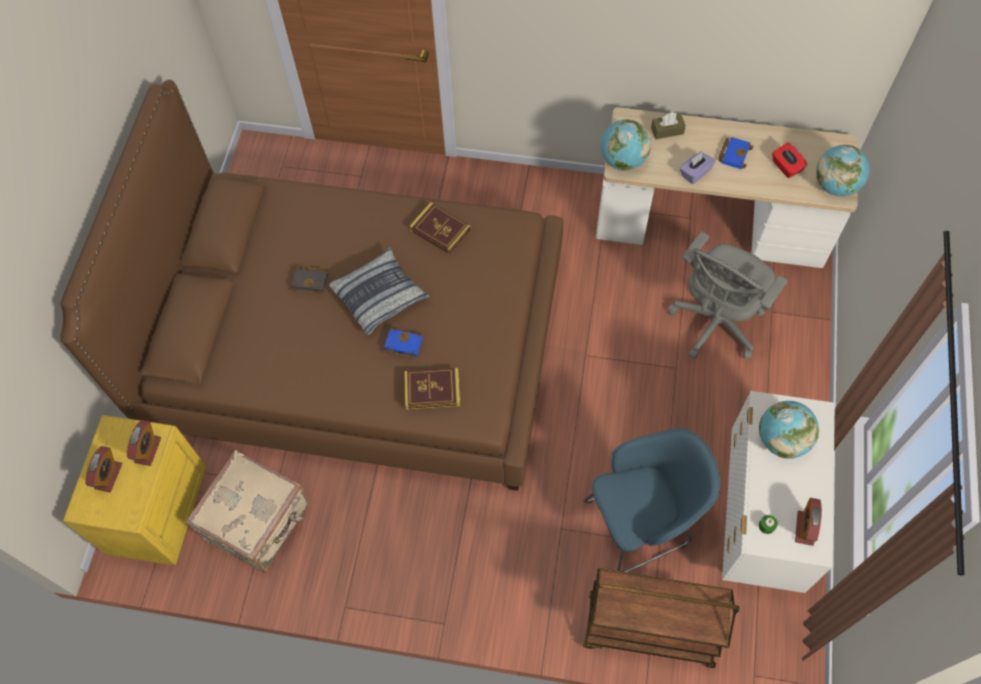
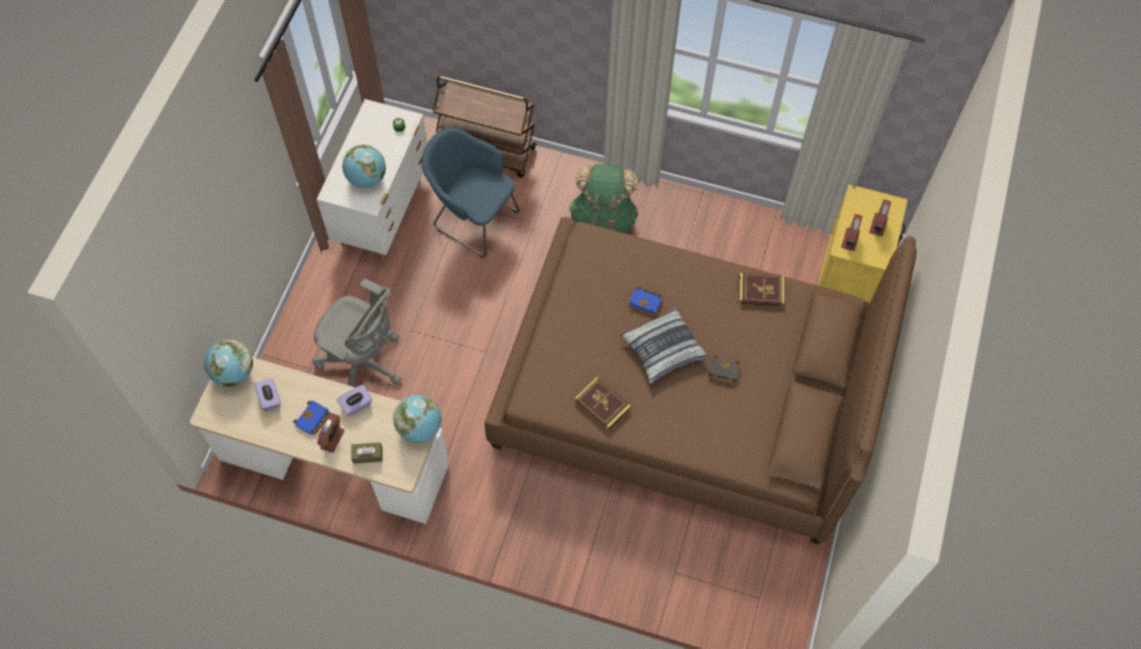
camera: 175 degrees left, 0 degrees up
(259, 522) = (769, 257): beige suitcase -> none
(432, 390) = (624, 262): book -> book (760, 291)
(474, 545) = (603, 220): none -> green backpack
(642, 522) = (473, 219): blue armchair -> blue armchair turned 45 degrees clockwise
(715, 324) = (364, 363): grey office chair -> grey office chair turned 75 degrees clockwise
(786, 167) = (270, 399): red tissue box -> purple tissue box
(805, 528) = (373, 122): alarm clock -> alarm clock (332, 439)

